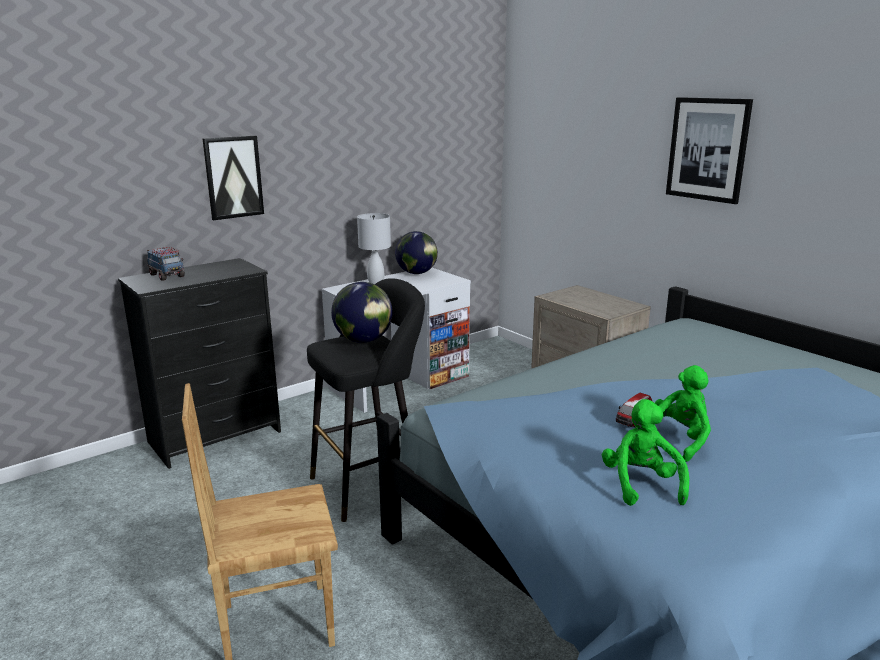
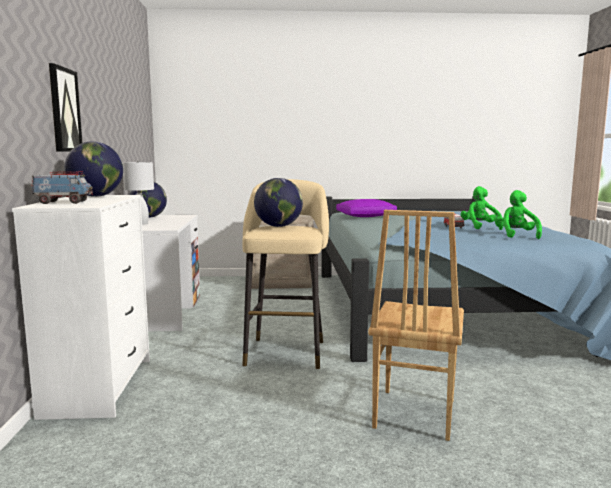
camera: 55 degrees left, 10 degrees down
(215, 437) = (100, 386): black dresser -> white dresser
(231, 266) = (96, 196): none -> globe
(371, 485) = (286, 351): black stool -> beige stool
(641, 484) = (516, 235): green plush toy -> green plush toy turned 60 degrees clockwise
(665, 343) = (366, 216): none -> purple pillow
(707, 149) = (329, 112): picture -> none

